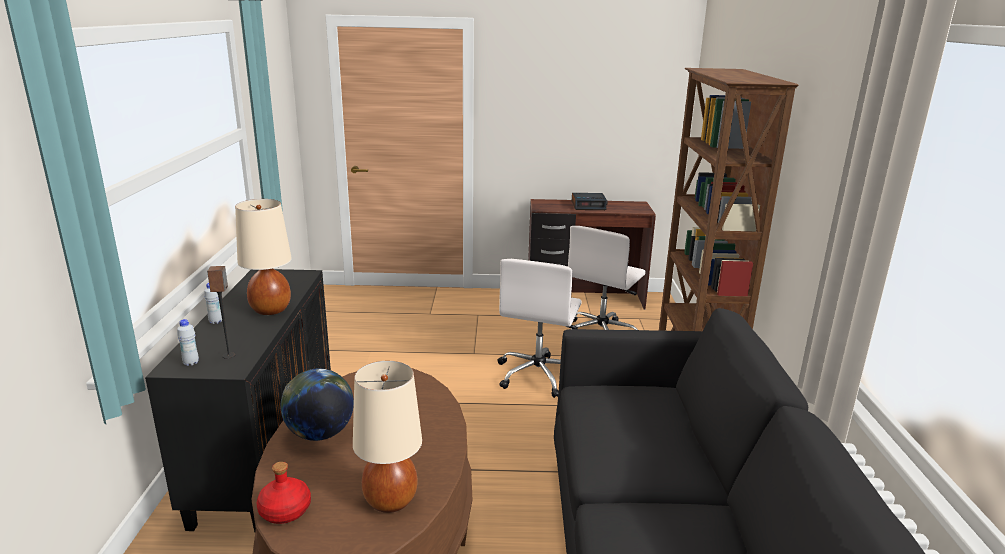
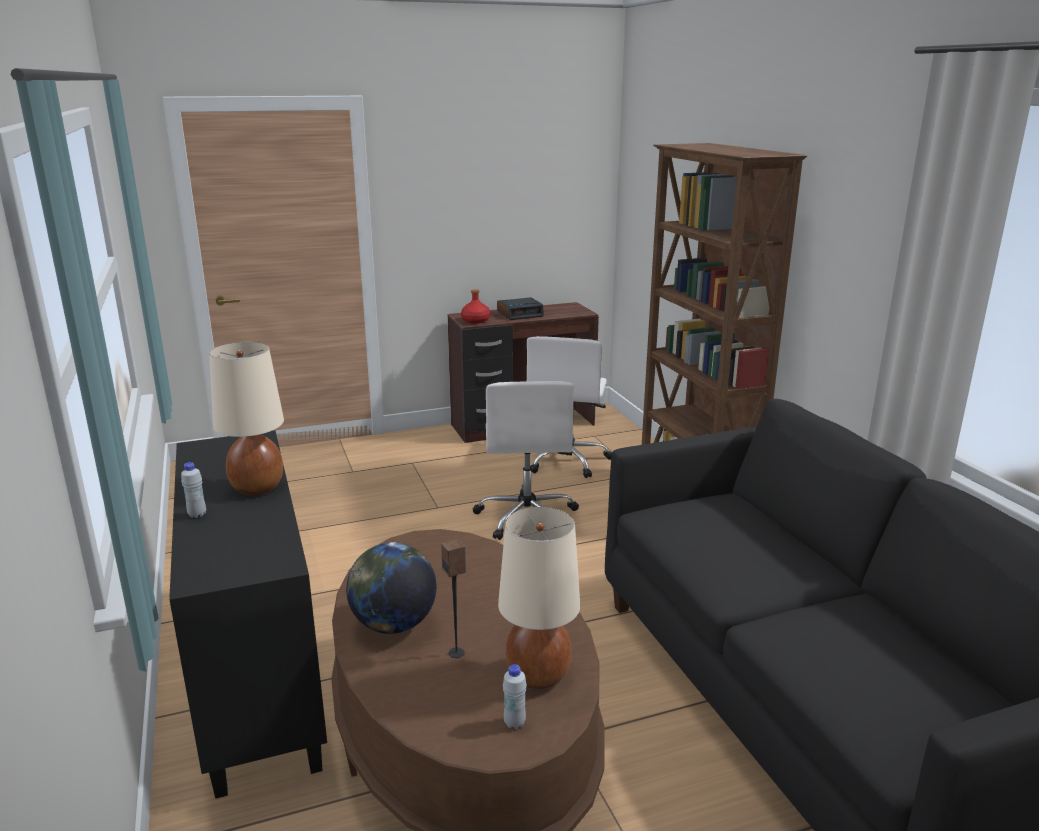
camera: 20 degrees left, 0 degrees up
(191, 363) = (216, 569): white bottle -> white bottle (514, 723)
(229, 355) = (259, 550): speaker -> speaker (457, 653)
(284, 510) = (425, 718): red bottle -> red bottle (475, 321)

